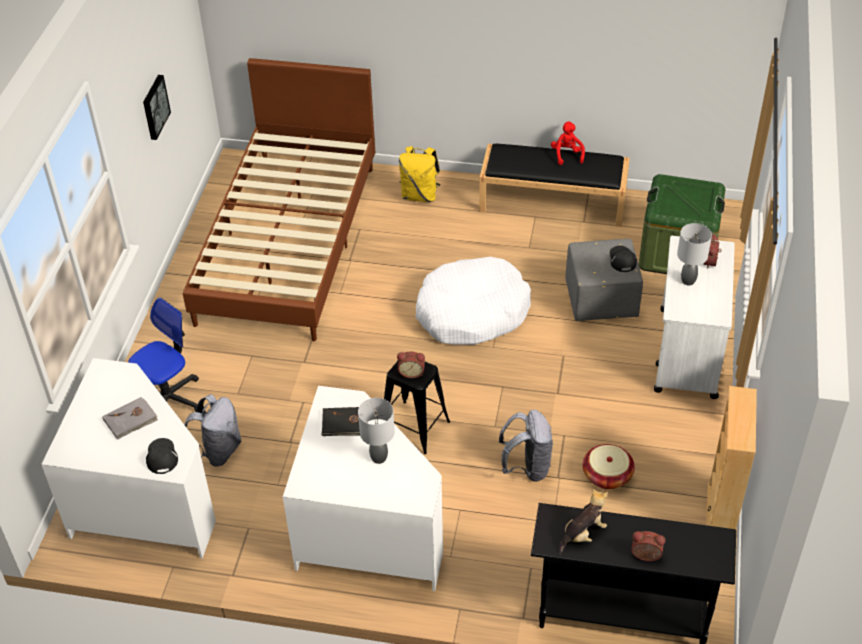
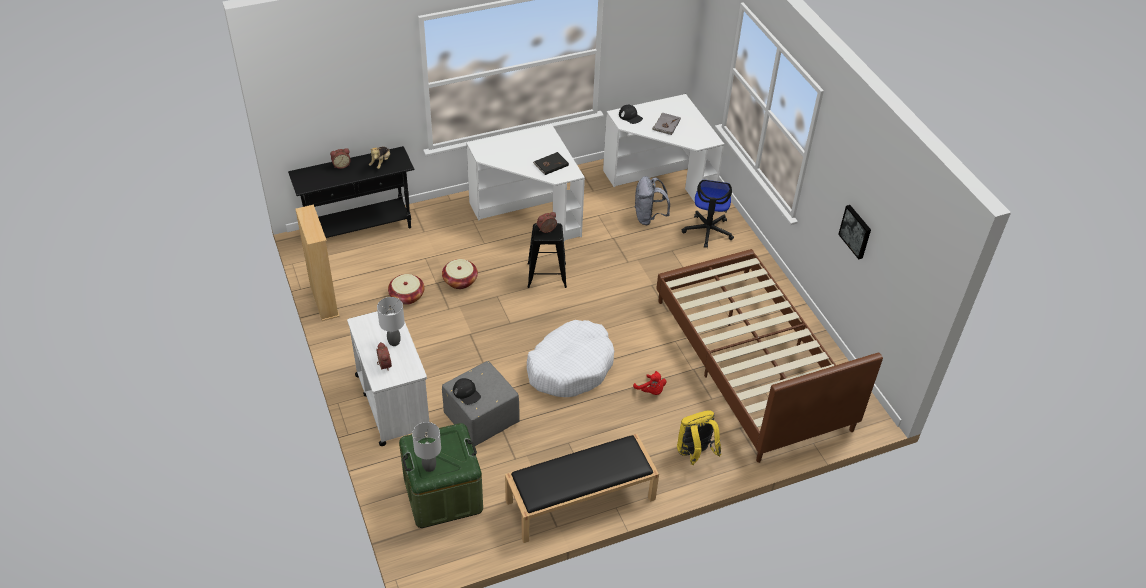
camera: 145 degrees right, 0 degrees up
(379, 458) = (516, 156): grey table lamp -> grey table lamp (429, 467)
(527, 467) = (460, 281): grey backpack -> basket
(567, 155) = (578, 484): red plush toy -> red plush toy (651, 391)

